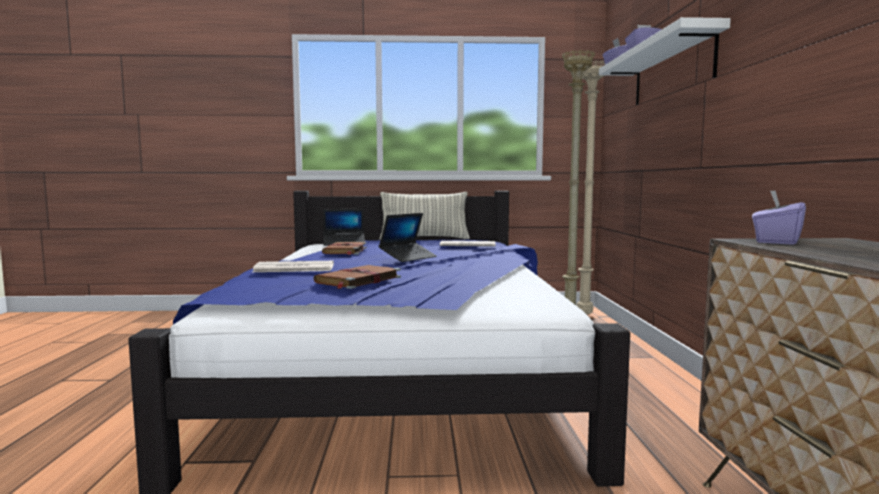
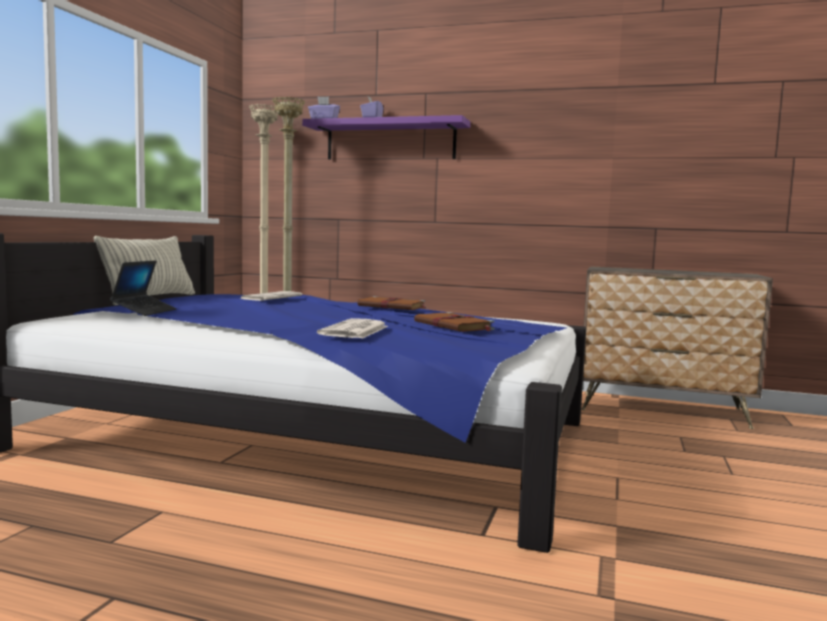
camera: 70 degrees left, 0 degrees up
(345, 251) = (233, 315): brown book -> brown book (393, 306)
(408, 258) = (337, 311): laptop -> none
(671, 70) = (390, 141): white shelf -> purple shelf
(776, 241) = (610, 269): purple tissue box -> none

